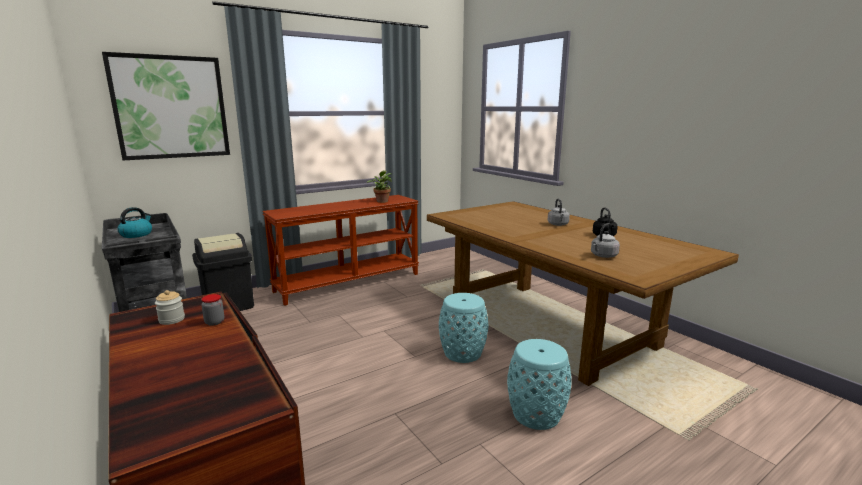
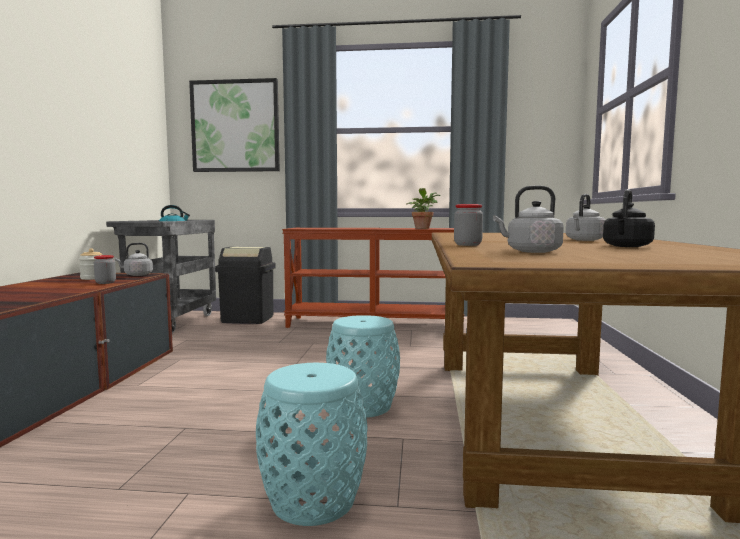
camera: 40 degrees right, 10 degrees down
(201, 302) = (136, 275): none -> grey kettle
(547, 248) = (467, 245): none -> jar

